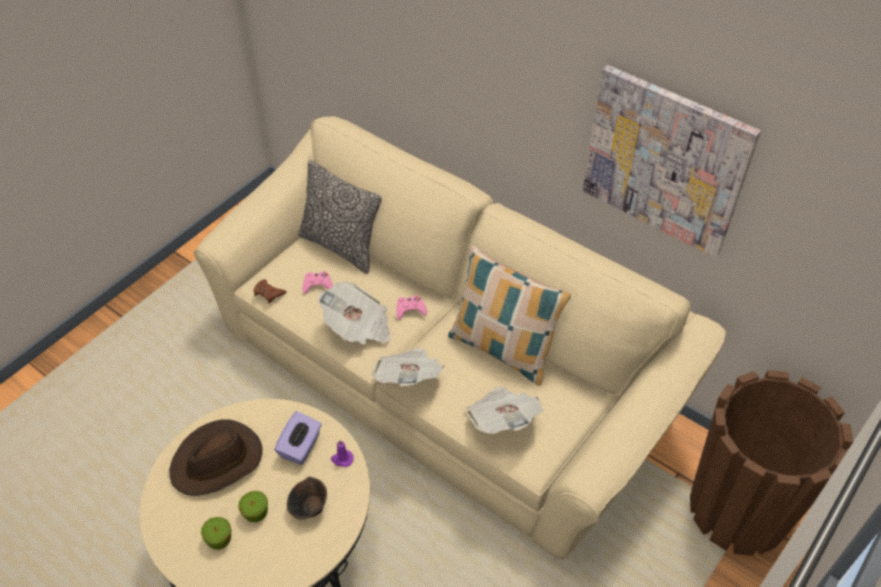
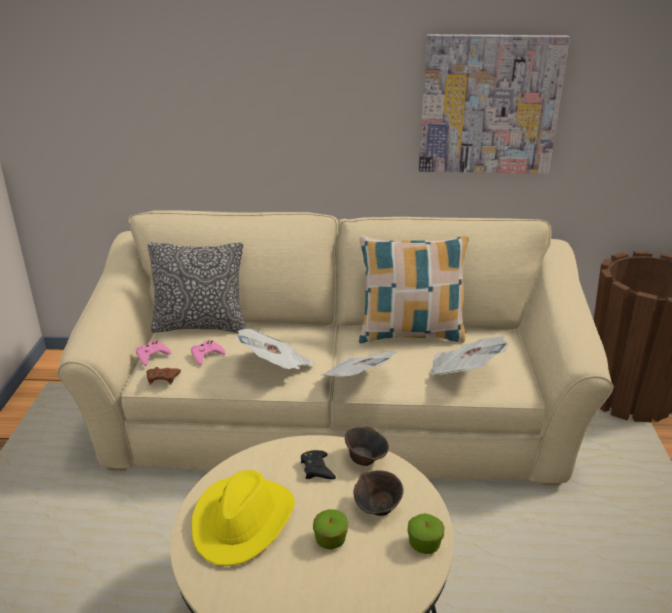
camera: 35 degrees left, 20 degrees down
(217, 461) = (243, 521): brown hat -> yellow hat
(219, 539) = (317, 583): apple -> apple (424, 545)
(301, 447) = (317, 469): purple tissue box -> black game controller
(342, 459) = (365, 458): purple candle -> brown bowl
(410, 309) = (308, 339): pink game controller -> pink game controller (152, 355)

